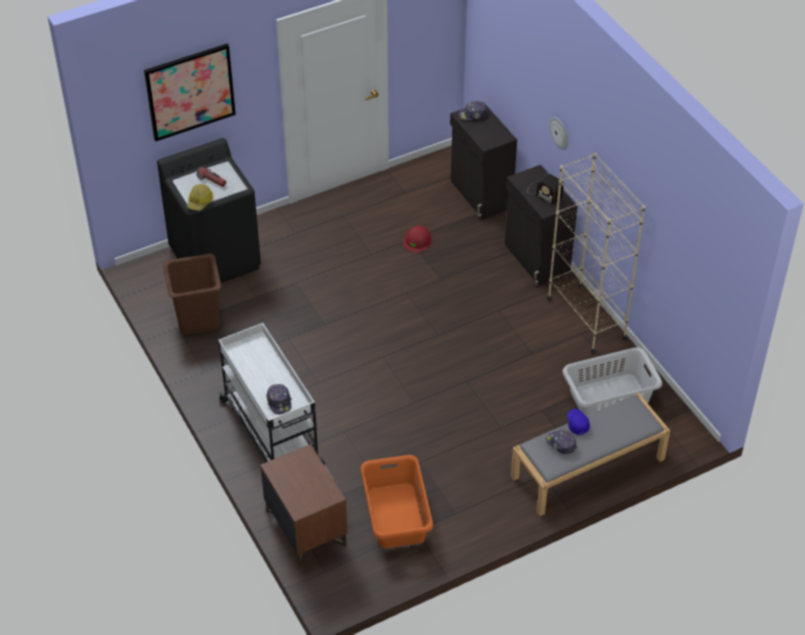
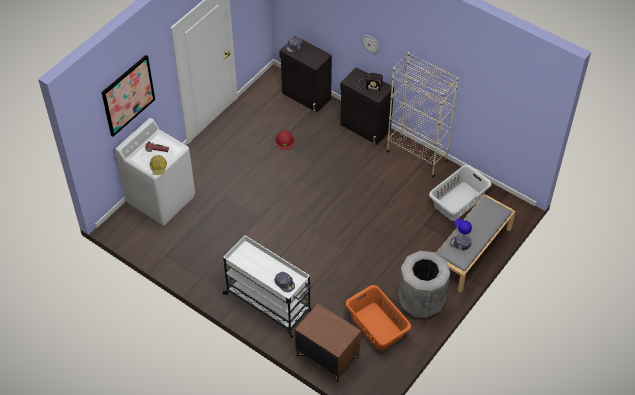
camera: 25 degrees left, 5 degrees up
(197, 319) = (174, 245): brown laundry basket -> none
(216, 258) = (161, 199): black washing machine -> white washing machine
(476, 507) = (421, 302): none -> grey trash can

